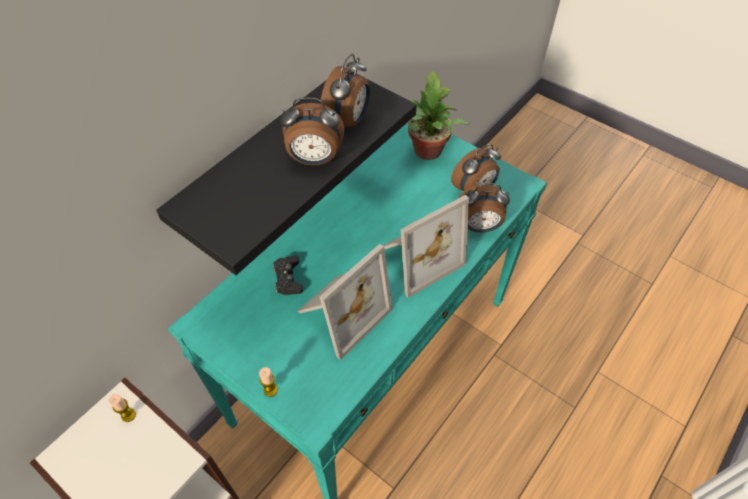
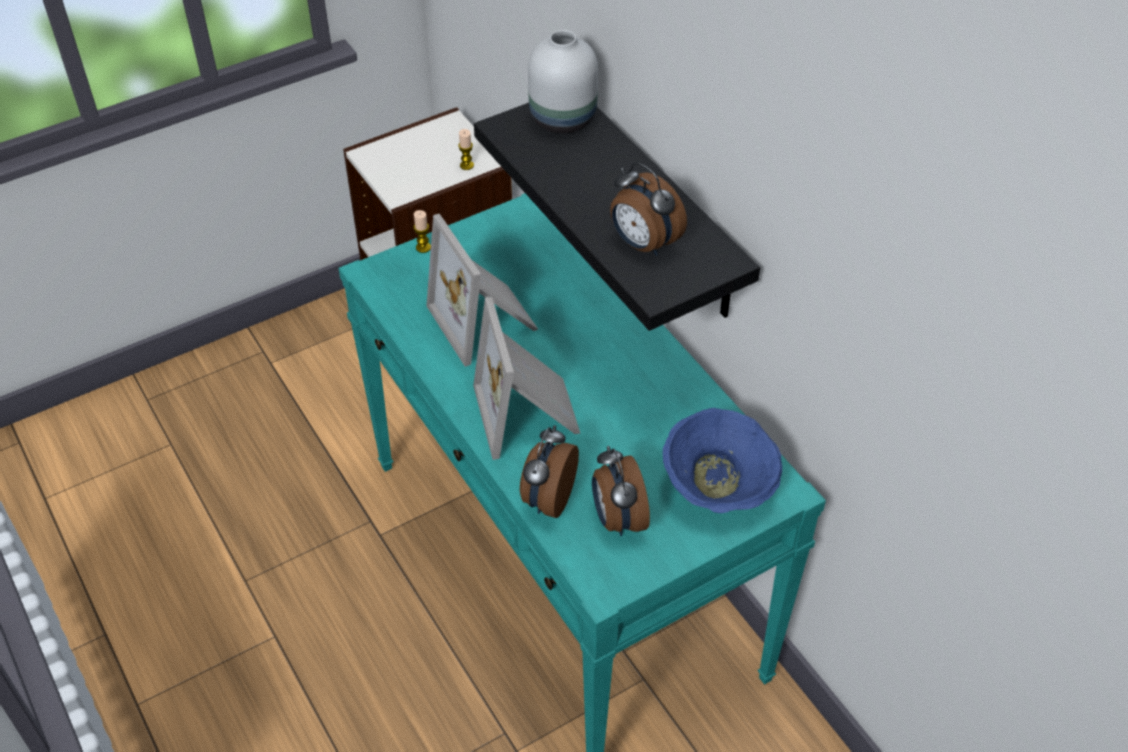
camera: 110 degrees right, 5 degrees down
(209, 202) = (564, 118): none -> white vase
(288, 279) = (556, 287): black game controller -> none
(314, 159) = (589, 203): alarm clock -> none
(427, 153) = (718, 488): potted plant -> blue bowl

